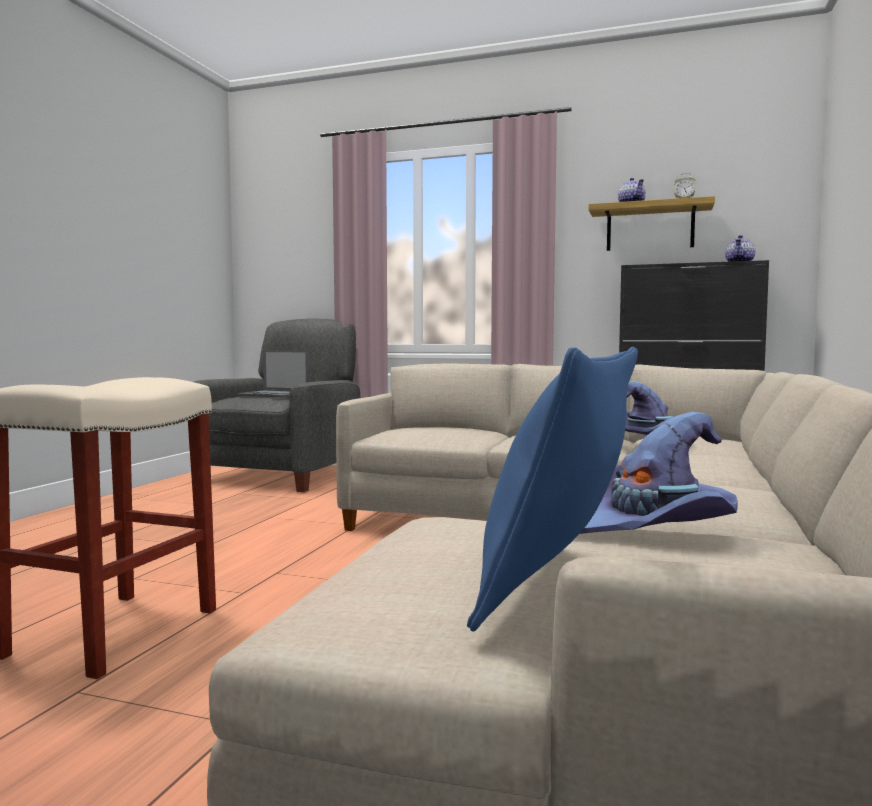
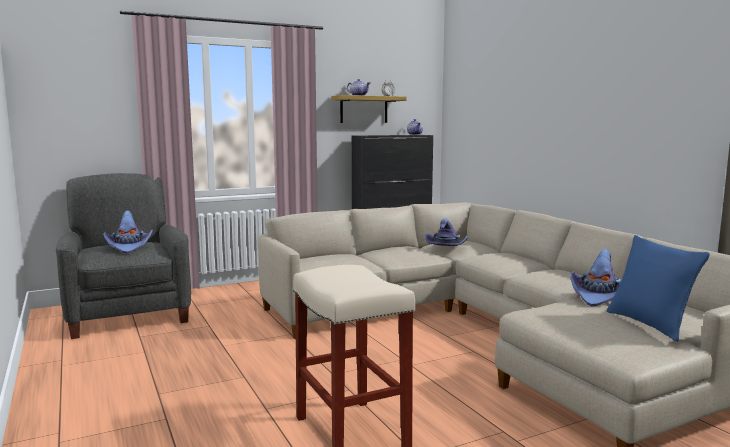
camera: 45 degrees left, 5 degrees up
(274, 394) = (129, 247): laptop -> purple hat

